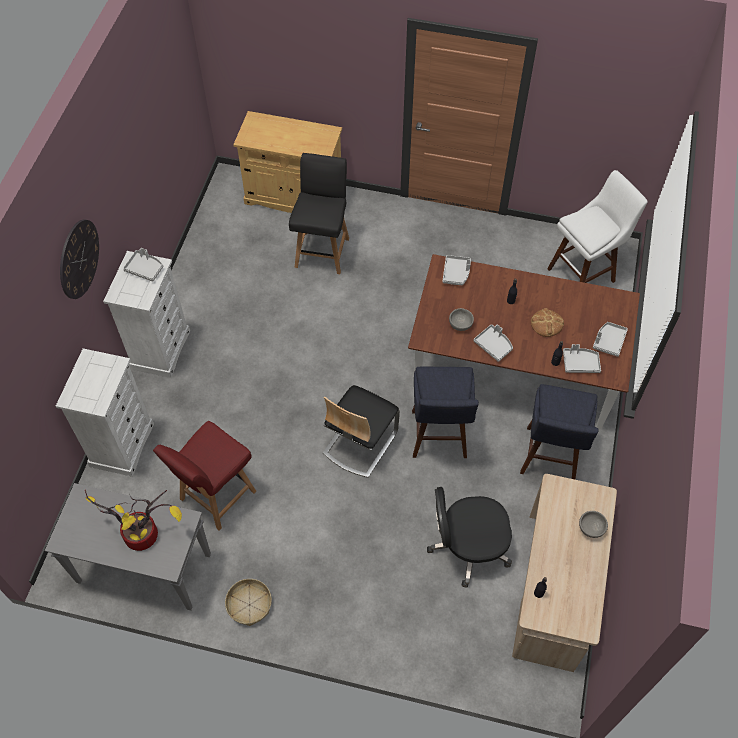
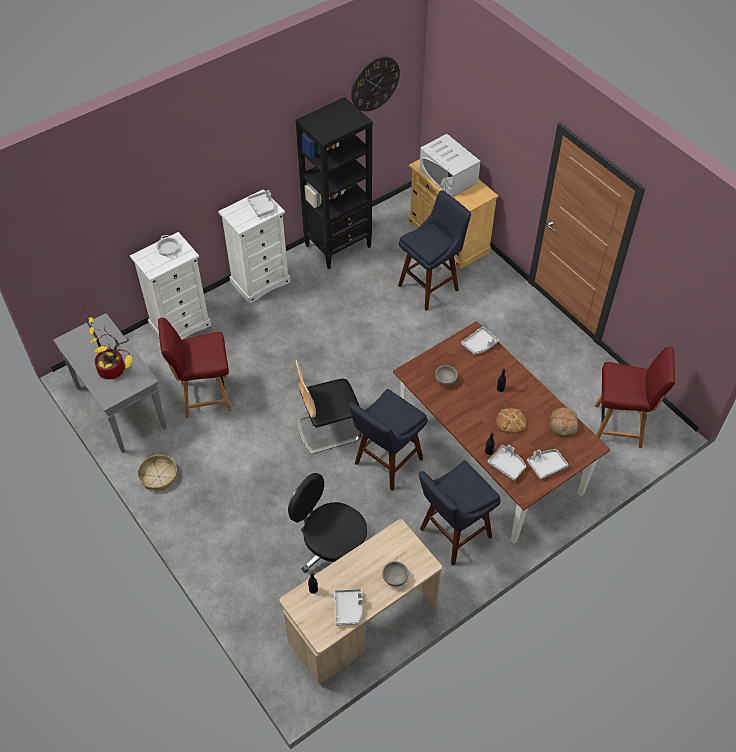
camera: 40 degrees right, 5 degrees down
(79, 259) = (203, 165): wall clock -> wall clock (375, 83)
(91, 372) = (168, 248): none -> cooking pot
(202, 267) = (338, 246): none -> black bookcase
(281, 134) = (448, 176): none -> white microwave
(322, 251) = (431, 286): black chair -> blue stool
(493, 345) = (455, 410): grey tray -> grey tray (348, 609)
(584, 273) = (619, 426): white stool -> red chair
(587, 298) = (563, 425): none -> bread

